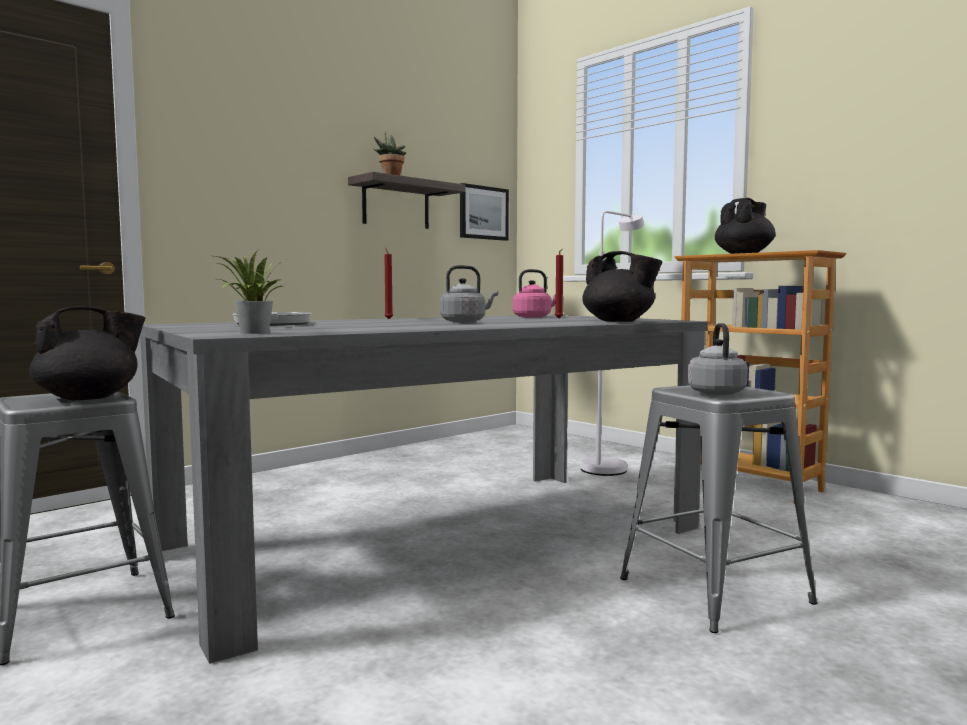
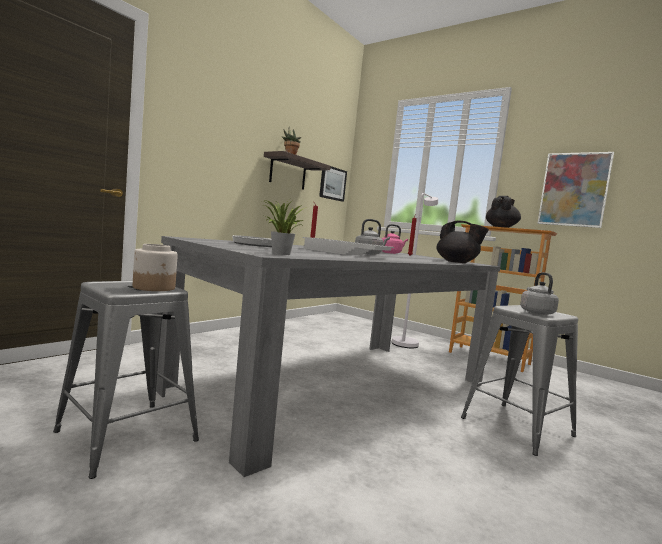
camera: 10 degrees left, 0 degrees up
(90, 398) = (154, 288): black teapot -> jar
(407, 324) = (344, 253): none -> white tray
(874, 171) = (574, 189): none -> picture

